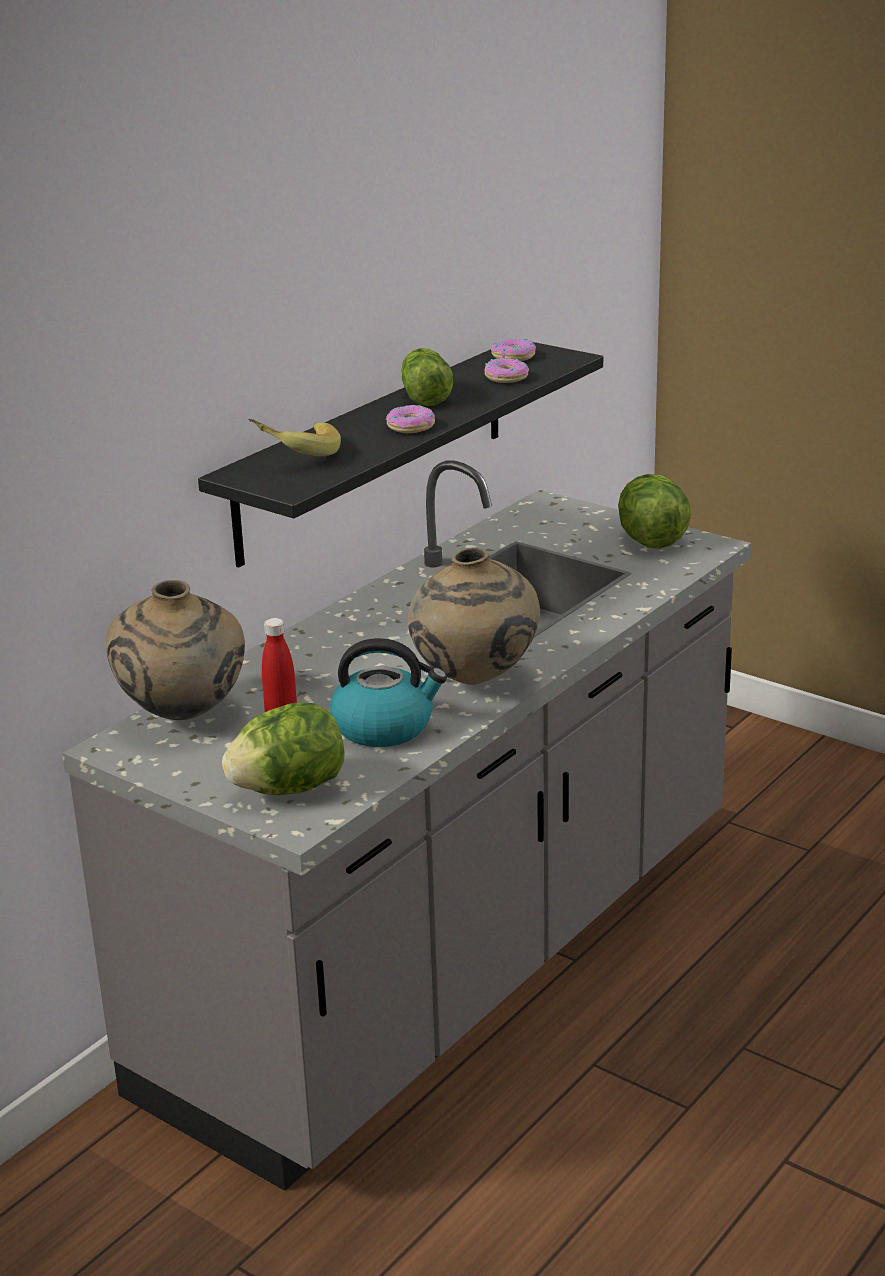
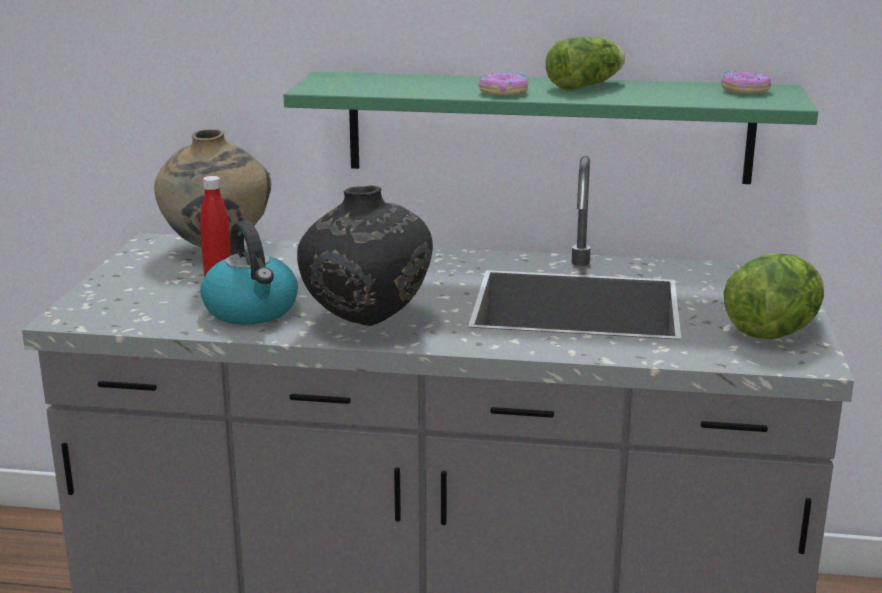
camera: 60 degrees right, 5 degrees down
(289, 789) = (124, 303): lettuce -> none
(296, 455) = (391, 80): banana -> none
(374, 449) = (548, 127): black shelf -> green shelf
(475, 682) = (366, 324): beige vase -> black vase
(506, 377) = (682, 95): donut -> none

